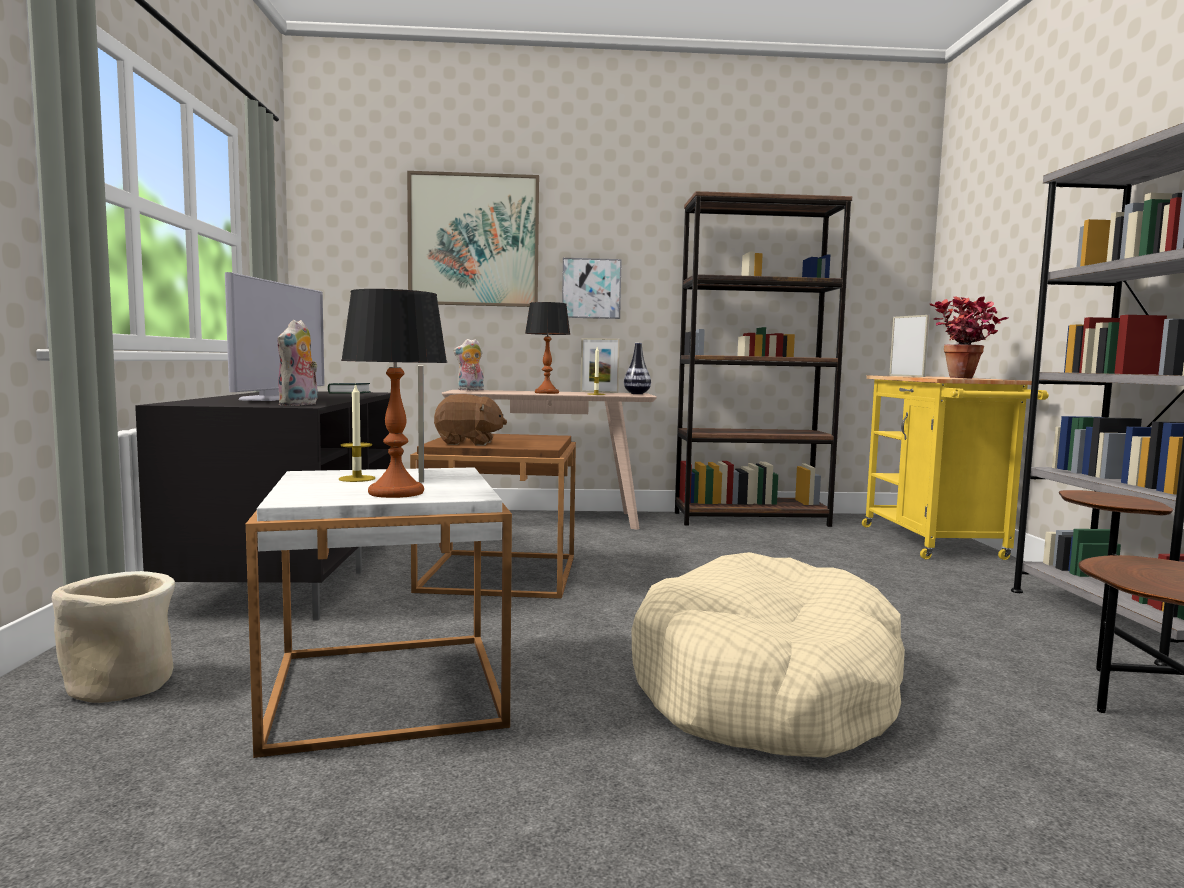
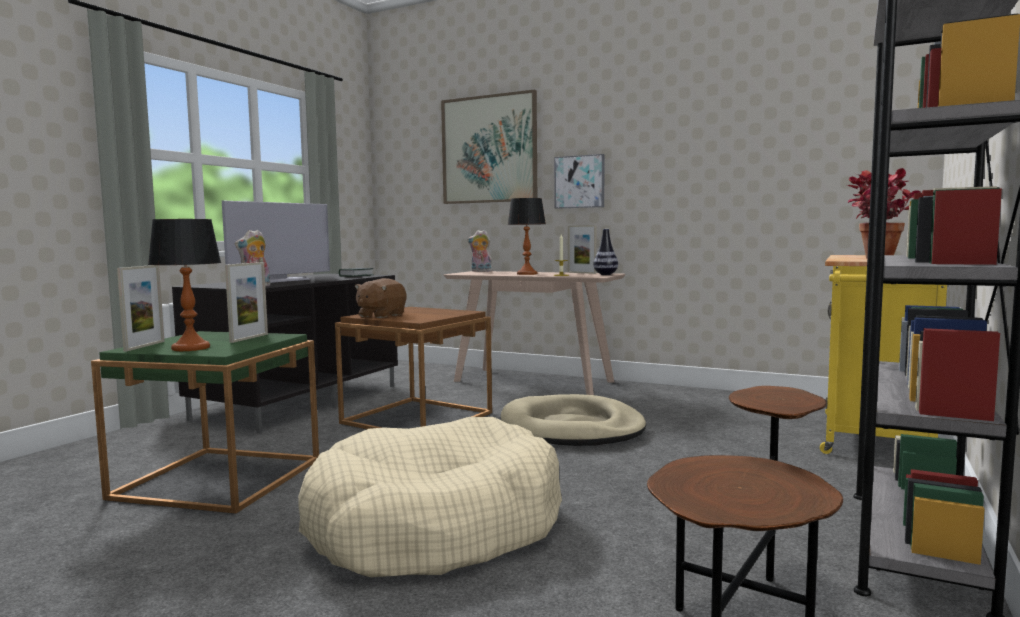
camera: 30 degrees right, 0 degrees up
(121, 685) = (116, 453): beige planter -> none
(357, 479) = (209, 338): candle -> none
(386, 689) = (219, 478): white side table -> green side table
(468, 443) = (380, 315): brown plush toy -> brown plush toy turned 90 degrees clockwise
(686, 564) = (571, 428): none -> beige dog bed
(751, 519) = (717, 397): brown bookcase -> none
(906, 376) = (848, 256): picture frame -> picture frame (144, 346)

